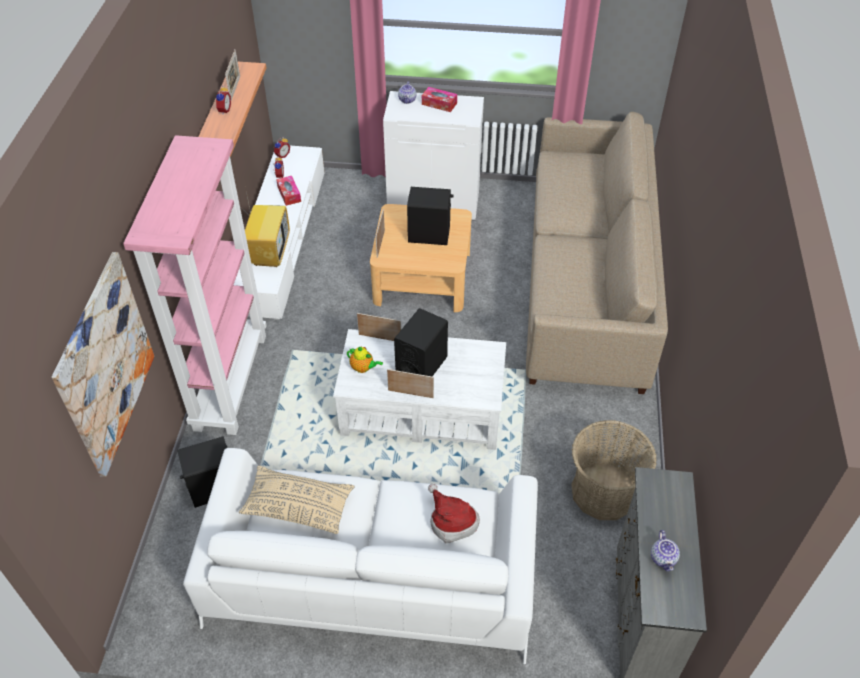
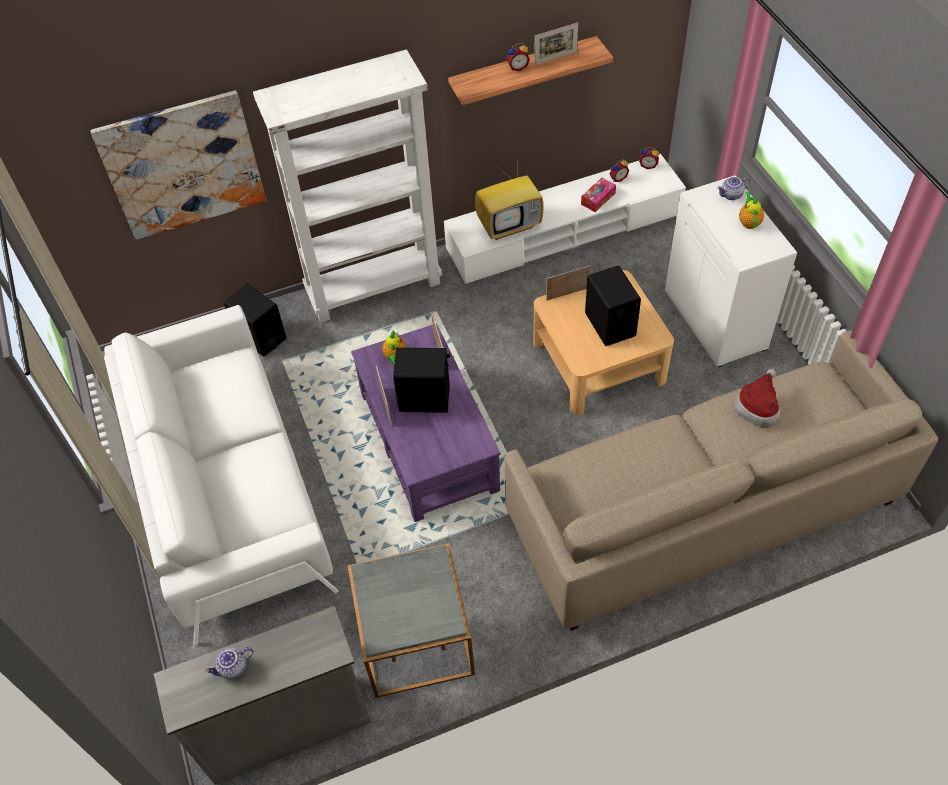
camera: 65 degrees right, 5 degrees up
(230, 380) = (375, 287): pink bookcase -> white bookcase
(298, 506) = (218, 384): beige pillow -> none
(421, 408) = (428, 439): white coffee table -> purple coffee table
(439, 104) = (749, 222): tissue box -> teapot
(451, 521) = (253, 499): hat -> hat (757, 406)
(603, 492) = (415, 639): basket -> grey side table

